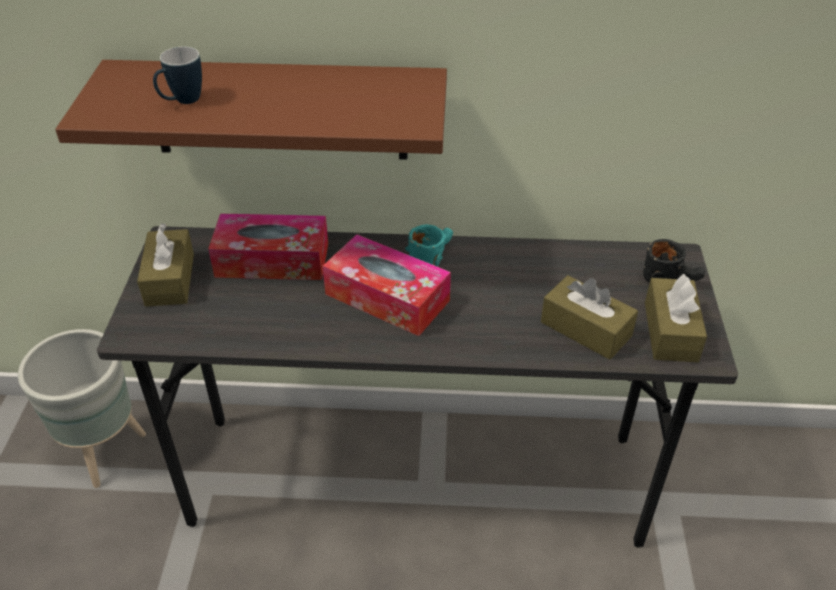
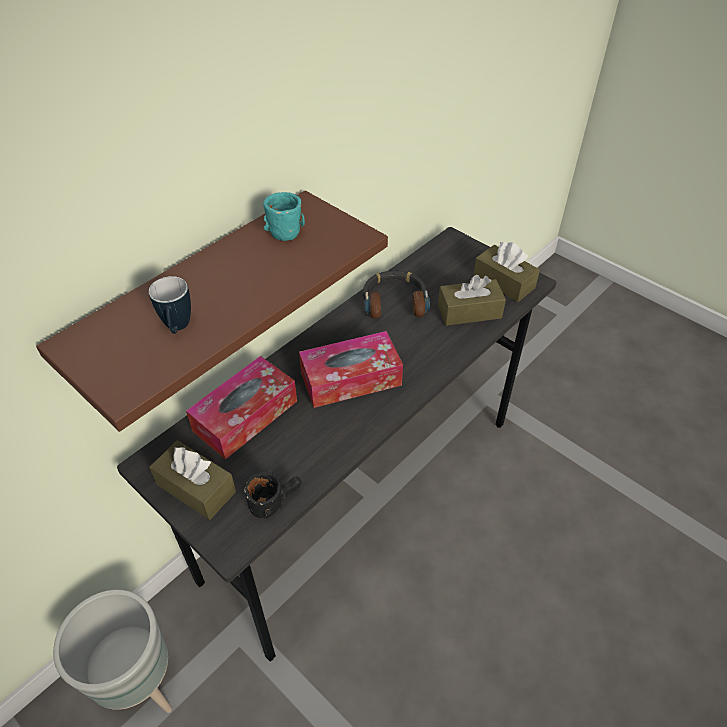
camera: 50 degrees left, 5 degrees up
(430, 257) = (337, 336): turquoise mug -> turquoise mug (282, 227)
(527, 268) = (395, 301): none -> headphones
(670, 279) = (465, 255): black mug -> black mug (275, 500)

